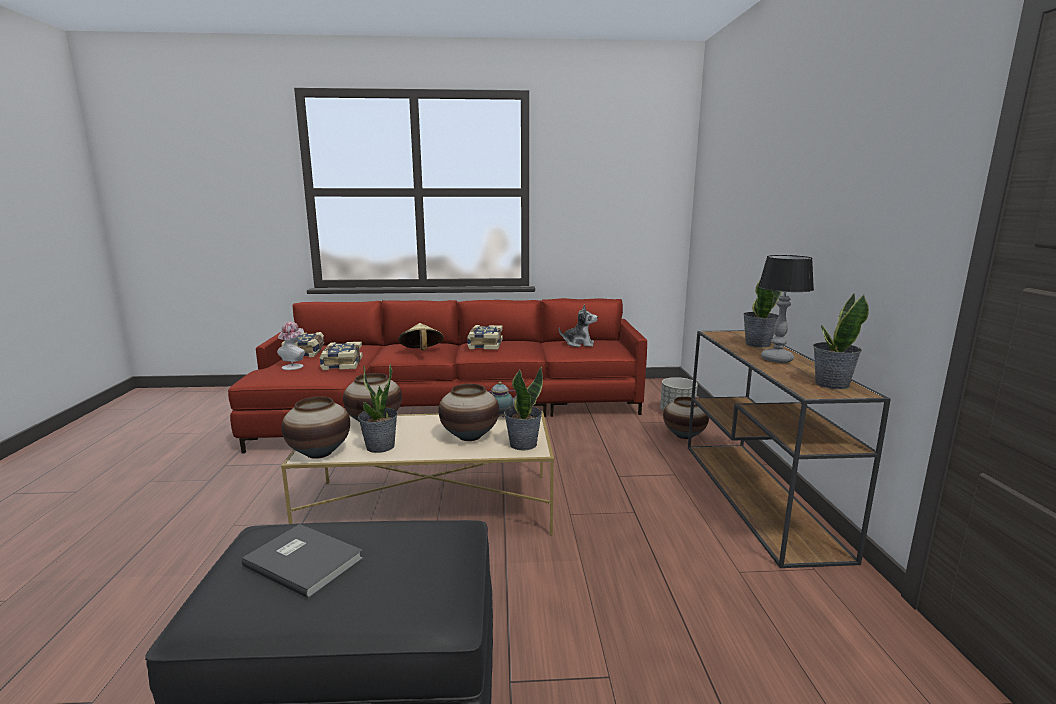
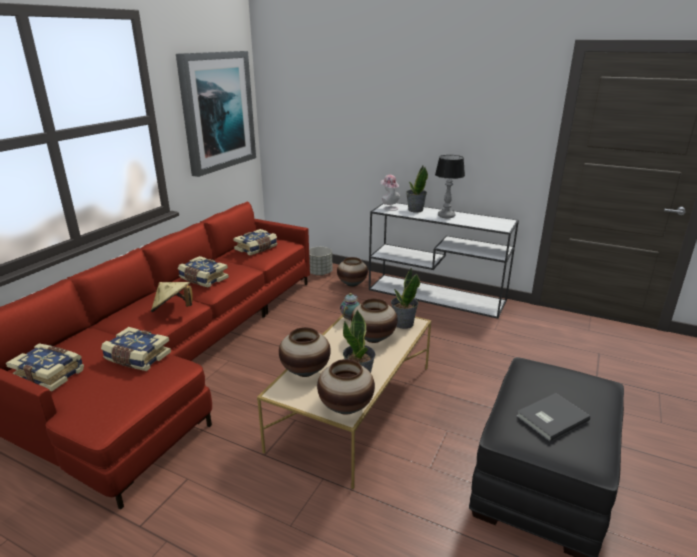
camera: 60 degrees left, 10 degrees up
(294, 366) = (97, 388): hat -> hat (389, 208)
(579, 344) = (256, 248): plush toy -> book
(620, 196) = (217, 111): none -> picture
(759, 496) = (437, 295): brown console table -> white console table
(831, 384) = (493, 221): potted plant -> none

